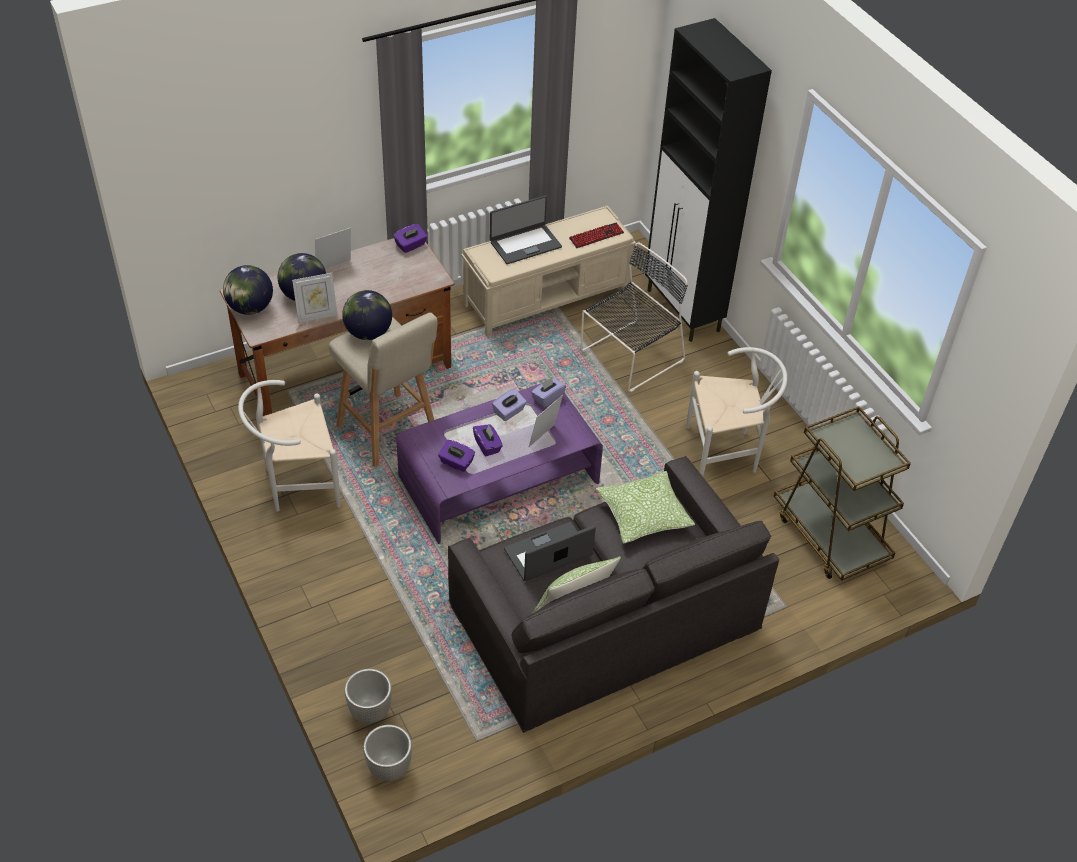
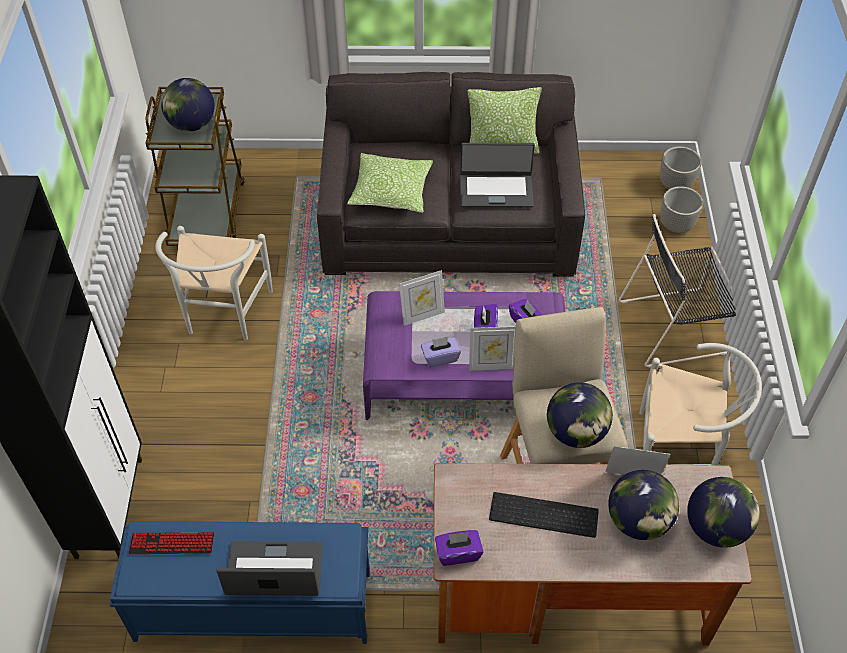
camera: 150 degrees left, 5 degrees up
(334, 268) = (580, 555): picture frame -> picture frame (491, 365)
(368, 278) = (542, 516): none -> keyboard
(547, 297) = (252, 605): beige bench -> blue bench
(548, 398) = (389, 357): purple tissue box -> none
(629, 357) = (225, 467): black chair -> black chair (677, 326)
(727, 453) = (223, 316): white chair -> white chair turned 105 degrees counterclockwise
(846, 447) = (192, 124): none -> globe

